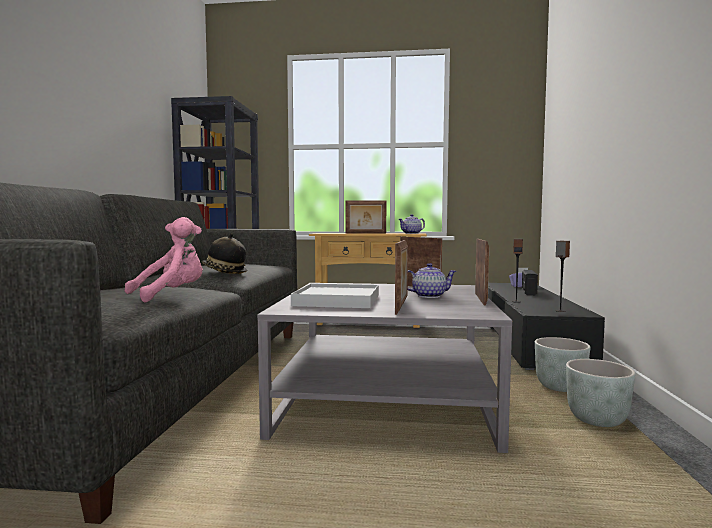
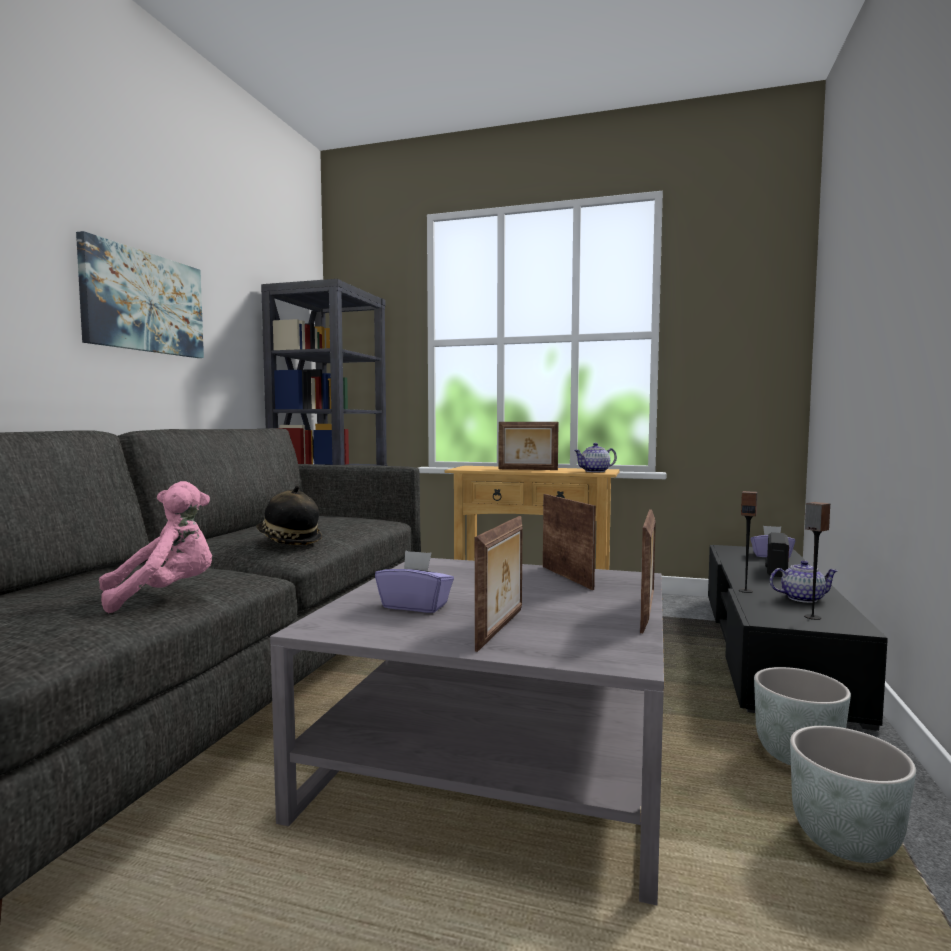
camera: 10 degrees right, 0 degrees up
(98, 103) = (144, 302): none -> picture
(337, 300) = (415, 606): white tray -> purple tissue box
(428, 296) = (565, 600): teapot -> teapot (801, 598)

